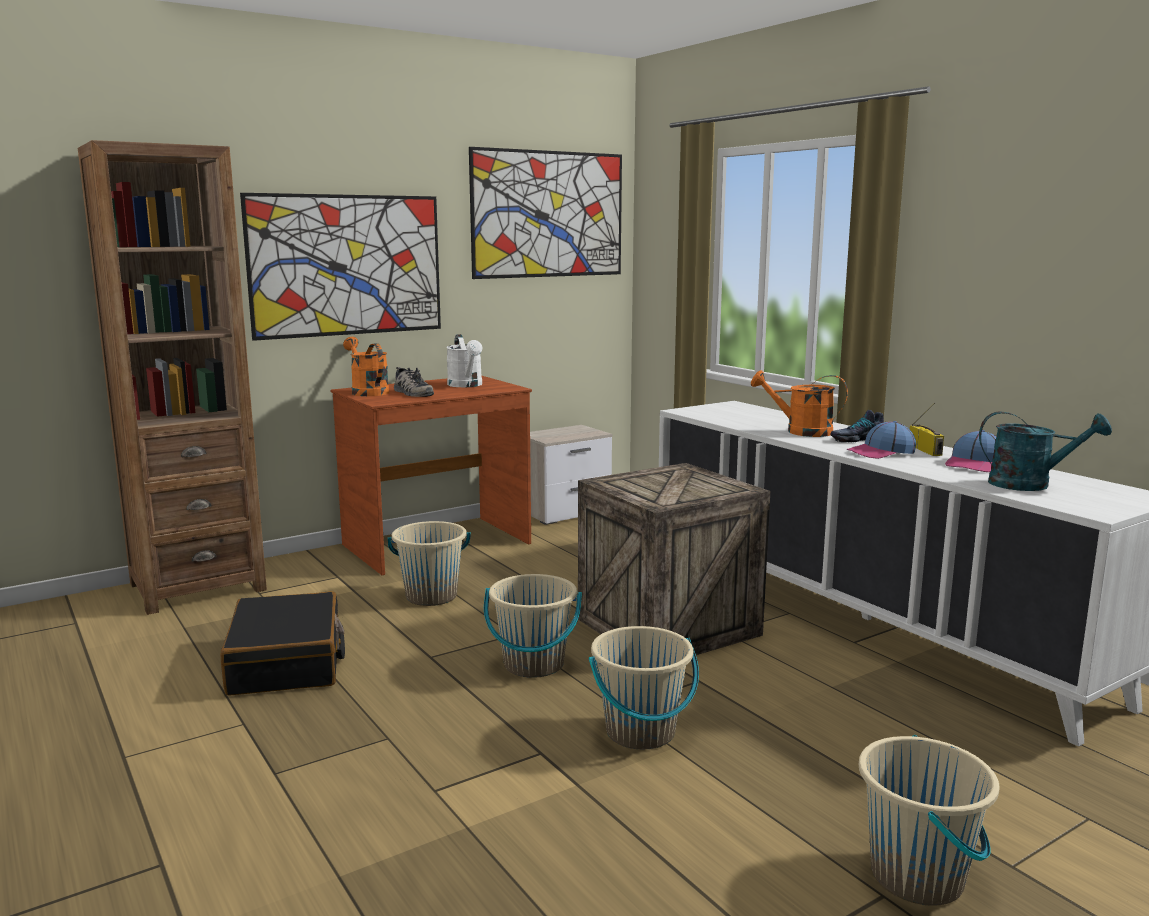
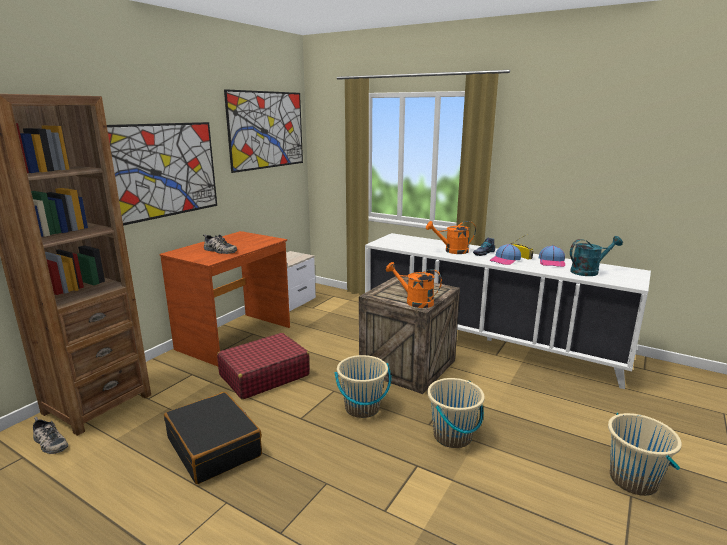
camera: 25 degrees left, 5 degrees up
(112, 615) = (49, 443): none -> shoe
(367, 391) = (188, 253): orange watering can -> orange watering can (414, 301)
(431, 596) = (264, 375): beige bucket -> red suitcase
(466, 385) = (245, 240): white watering can -> none

